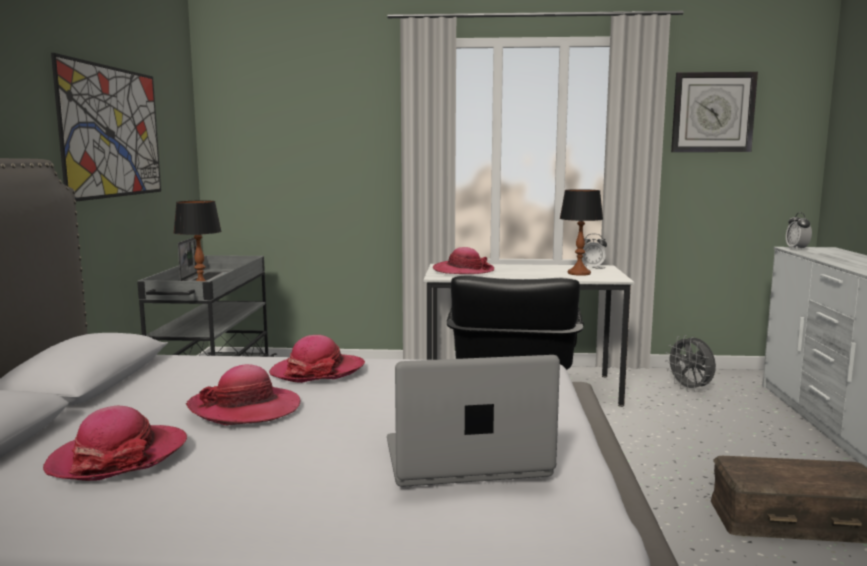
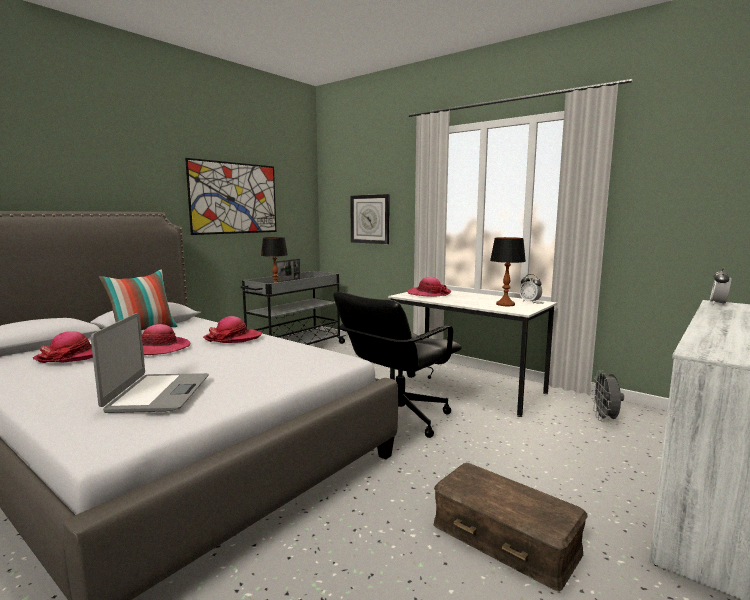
camera: 35 degrees right, 0 degrees up
(122, 392) = (143, 331): none -> pillow
(466, 460) = (158, 394): laptop -> laptop turned 60 degrees clockwise
(713, 112) = (668, 169): wall clock -> wall clock (370, 219)

